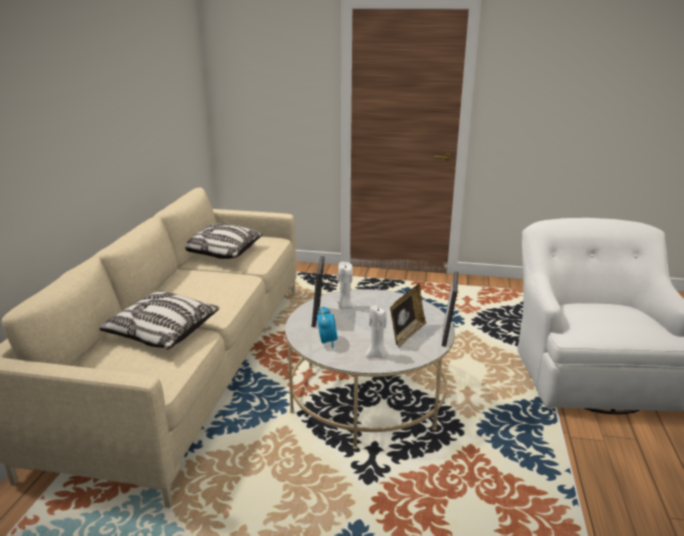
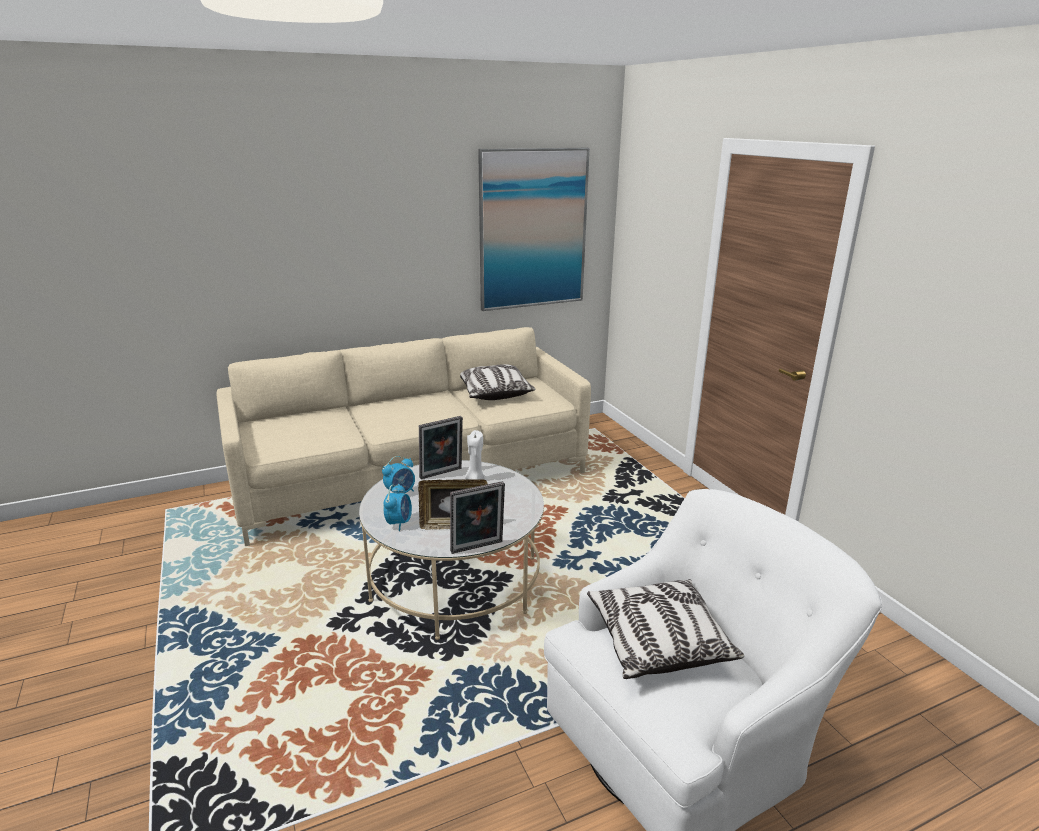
camera: 55 degrees right, 0 degrees up
(161, 333) = (335, 425): pillow -> pillow (657, 642)
(170, 93) = (533, 229): none -> picture
(377, 355) = (399, 523): white candle -> alarm clock

